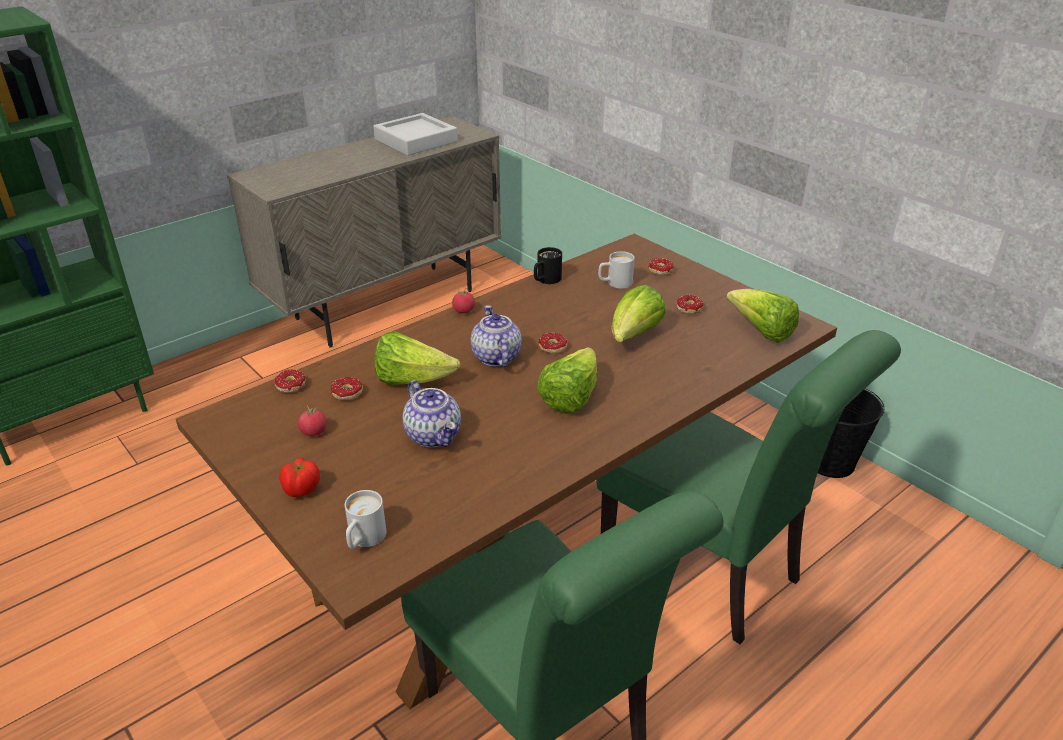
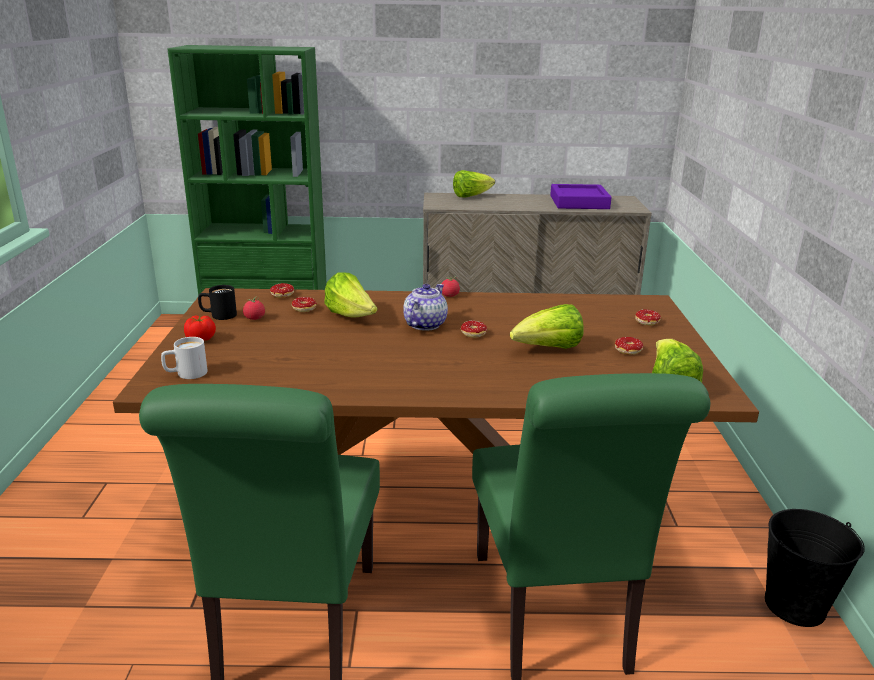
camera: 40 degrees right, 10 degrees down
(416, 140) = (579, 202): grey tray -> purple tray
(434, 435) = (312, 346): teapot -> none
(545, 280) = (539, 298): black mug -> black mug (218, 315)
(570, 397) = (433, 363): lettuce -> lettuce (471, 196)
(614, 283) = (592, 317): white mug -> none

